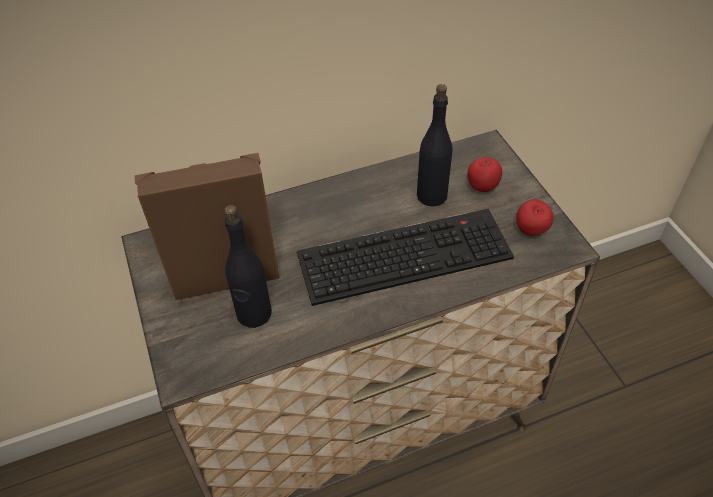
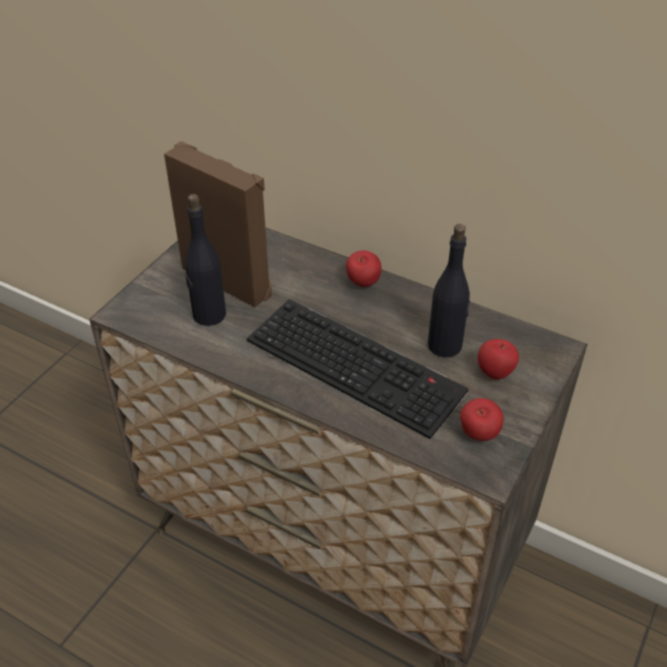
camera: 50 degrees right, 5 degrees down
(323, 200) = (362, 284): none -> apple

